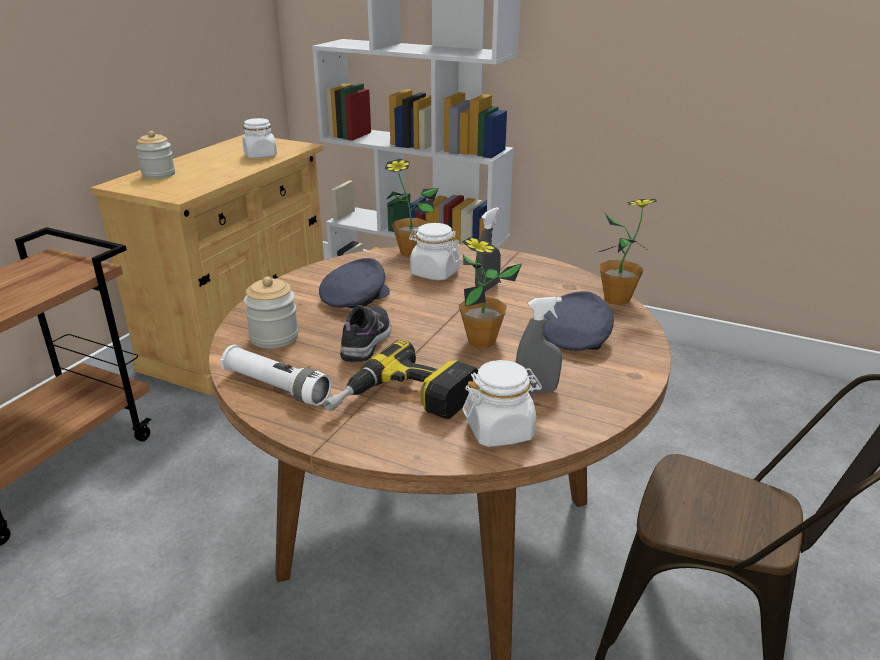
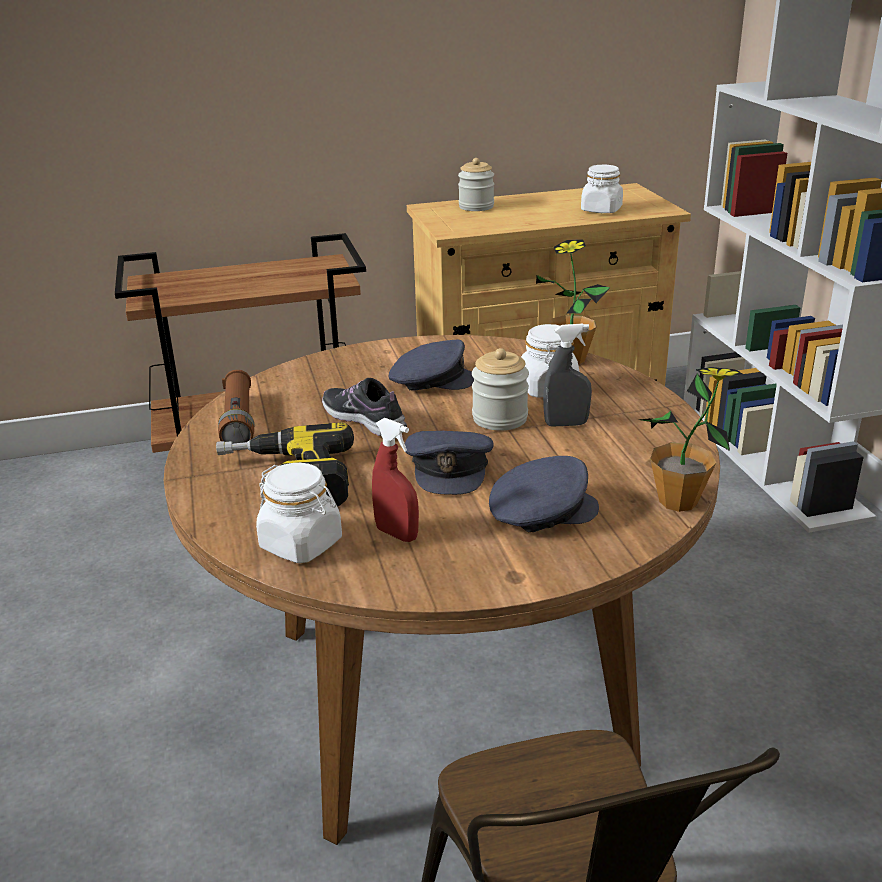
camera: 50 degrees right, 0 degrees up
(274, 337) = (311, 384): jar -> jar (500, 418)
(276, 387) = (239, 422): white flashlight -> brown flashlight
(367, 341) = (364, 420): shoe -> shoe turned 105 degrees counterclockwise
(481, 341) = (449, 468): potted plant -> grey cap
(536, 391) = (397, 534): grey spray bottle -> red spray bottle

